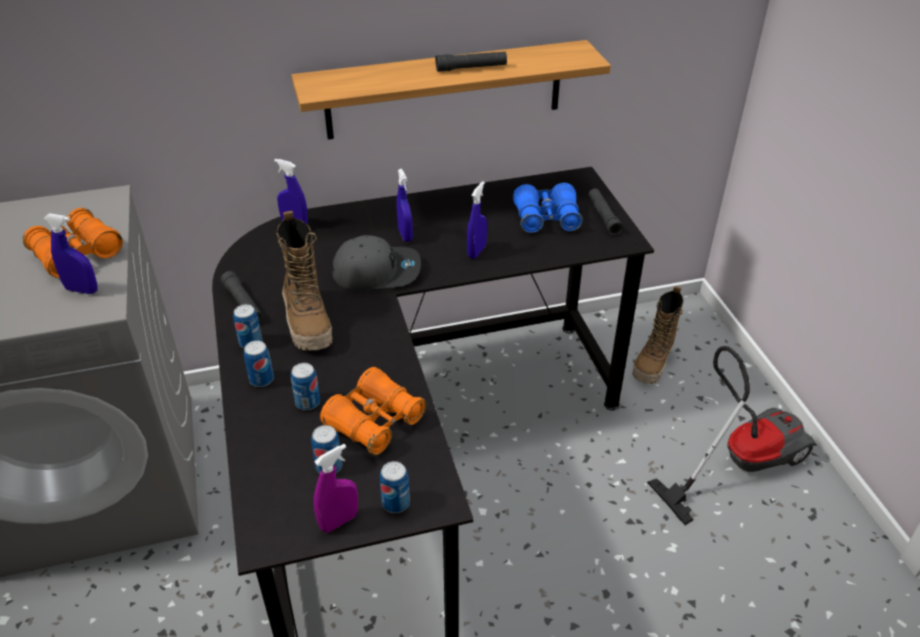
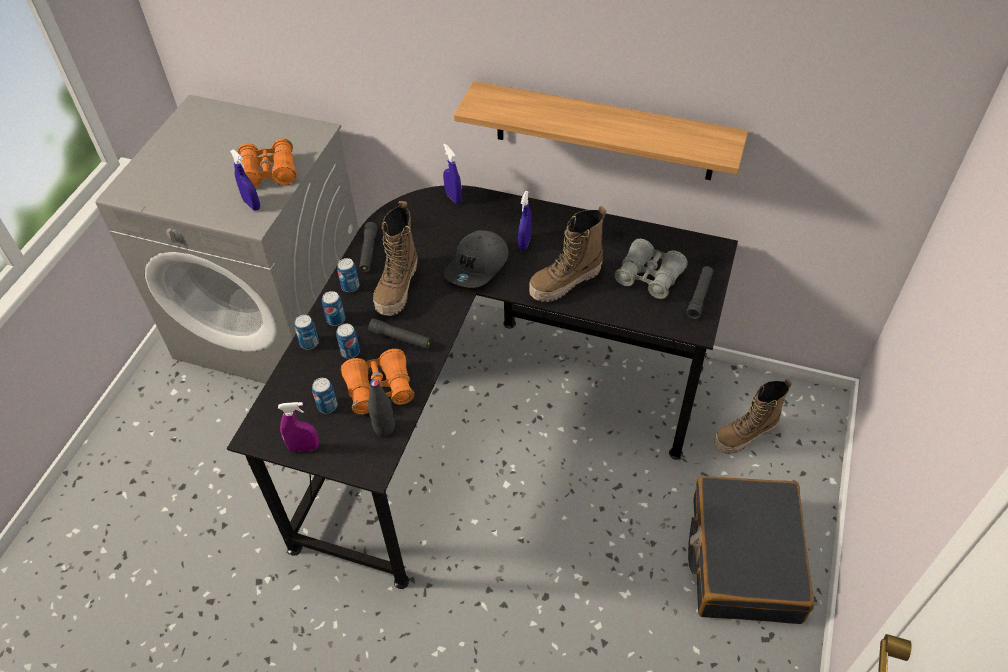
camera: 35 degrees right, 10 degrees up
(377, 271) = (478, 266): grey cap -> grey cap turned 90 degrees clockwise
(396, 503) = (346, 454): can -> can (309, 343)
(415, 455) = (384, 428): none -> black bottle
(471, 68) = (614, 126): black flashlight -> black flashlight (401, 339)
(476, 251) = (565, 283): blue spray bottle -> boot
(546, 218) = (649, 277): blue binoculars -> grey binoculars
(738, 461) = (743, 558): vacuum cleaner -> black suitcase

